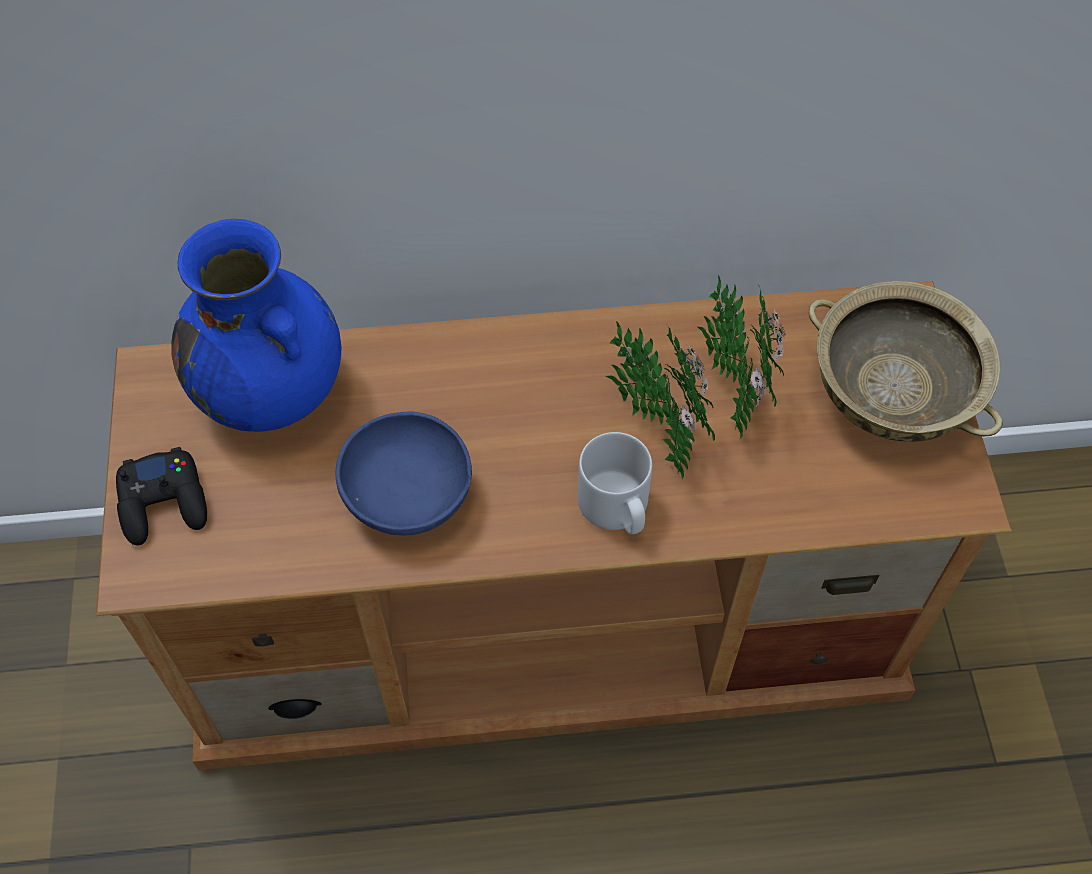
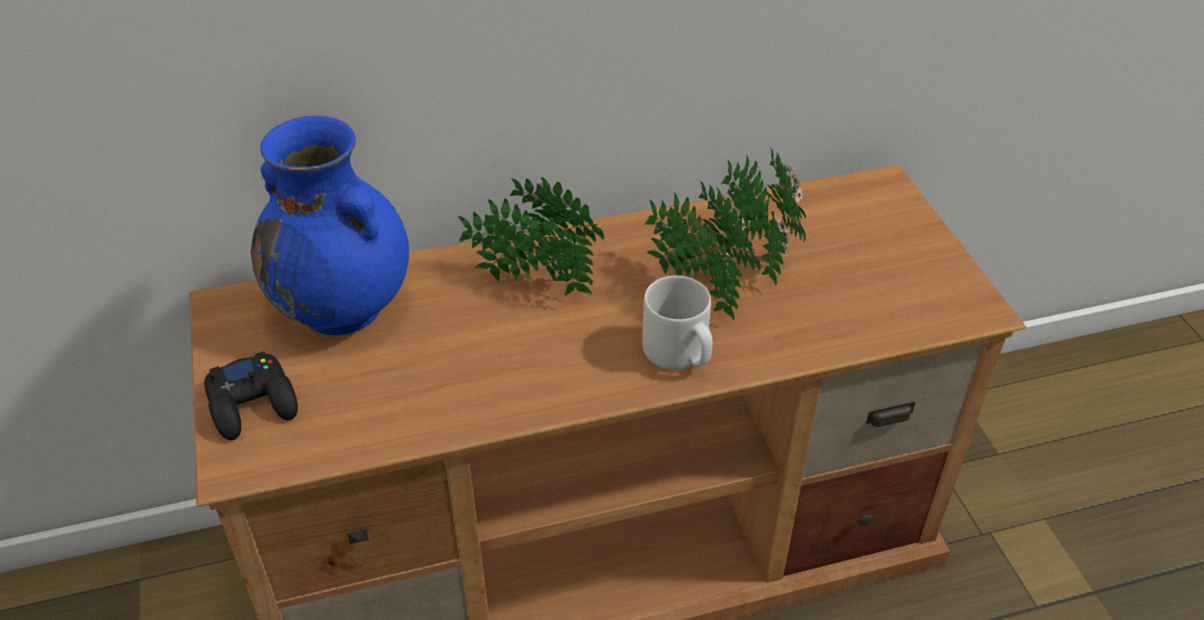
camera: 10 degrees left, 15 degrees down
(409, 498) = (487, 370): blue bowl -> none
(480, 389) = (534, 281): none -> potted plant
(893, 395) = (893, 243): beige bowl -> none

